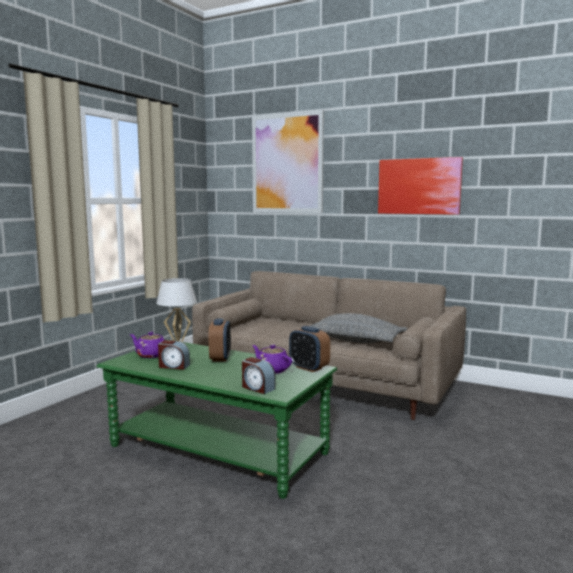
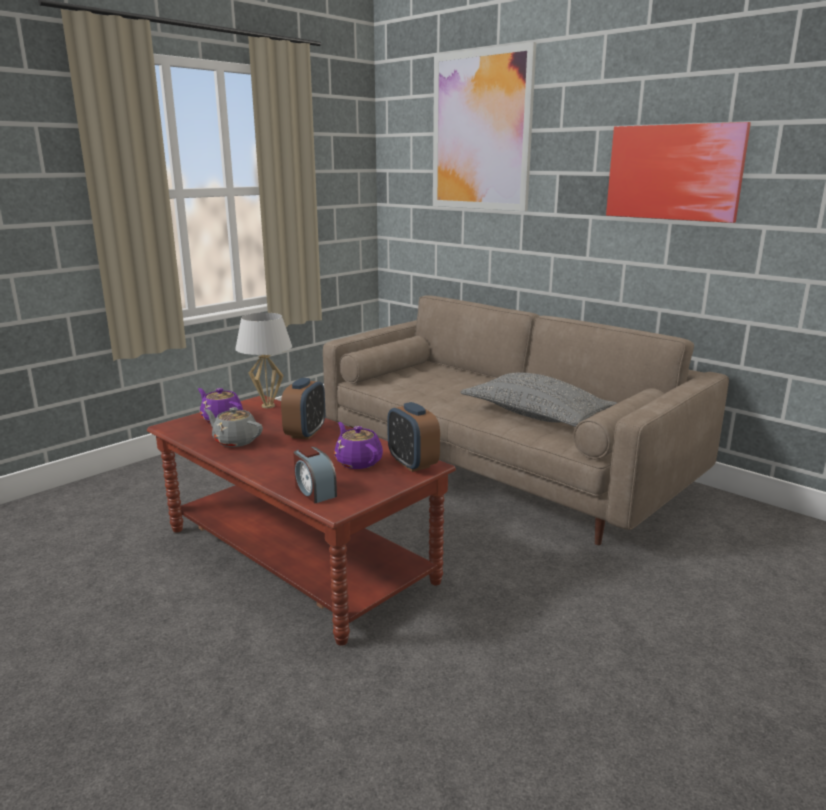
camera: 15 degrees right, 10 degrees up
(173, 366) = (235, 441): alarm clock -> grey teapot
(218, 450) = (298, 555): green coffee table -> brown coffee table

